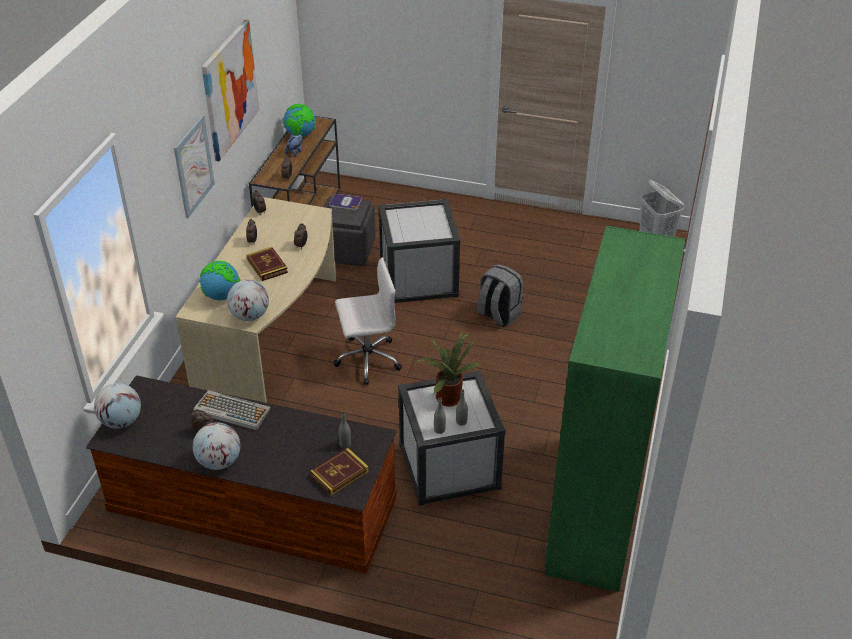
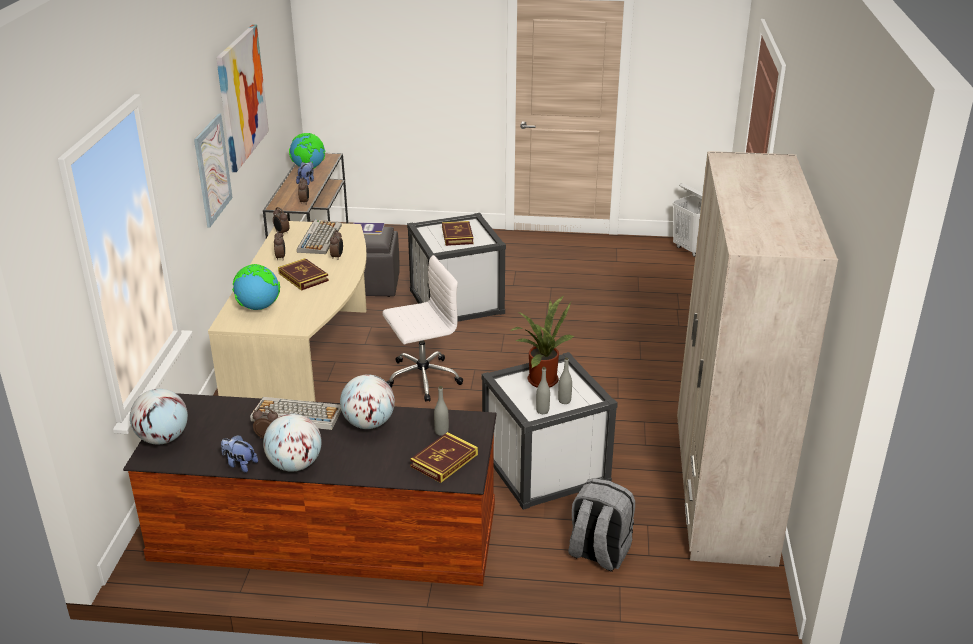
camera: 10 degrees left, 10 degrees down
(176, 455) = (240, 464): none -> plush toy
(250, 316) = (296, 322): globe -> globe (368, 423)
(291, 222) = (319, 238): none -> keyboard
(420, 224) = (457, 236): none -> book
(498, 314) = (552, 325): grey backpack -> grey backpack (598, 553)
(596, 508) = (722, 489): green wardrobe -> beige wardrobe

